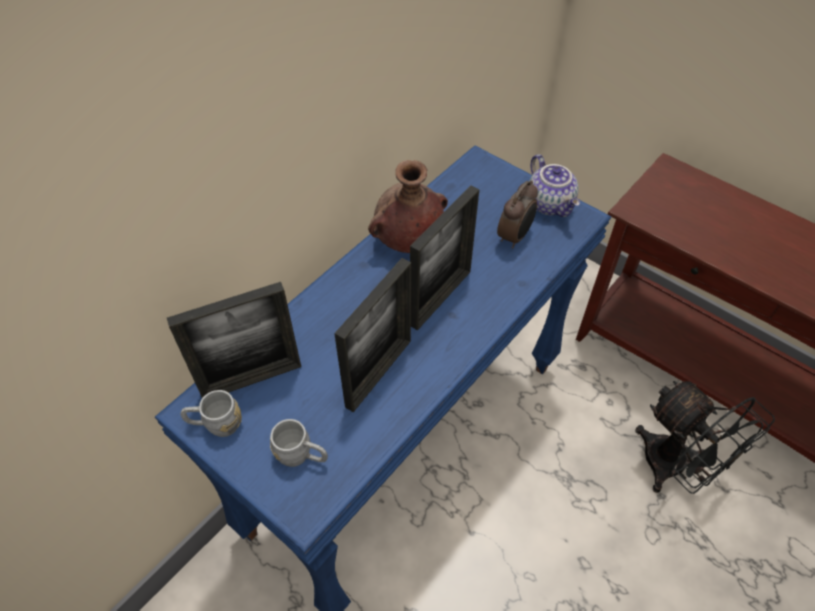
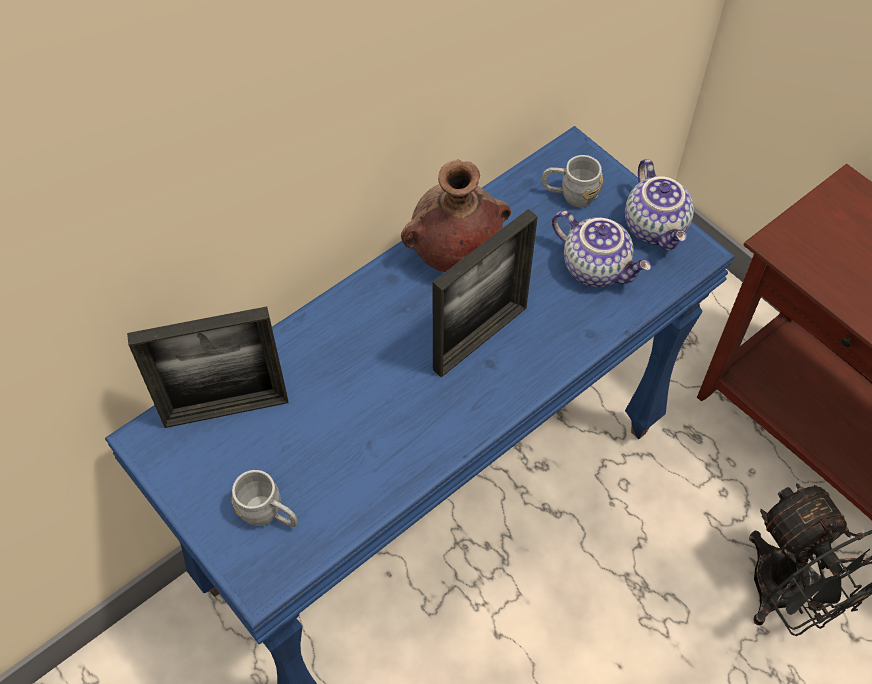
camera: 10 degrees right, 5 degrees up
(216, 425) = (175, 460): grey mug -> grey mug (569, 195)
(378, 373) = (381, 426): picture frame -> none
(515, 236) = (596, 267): alarm clock -> teapot

